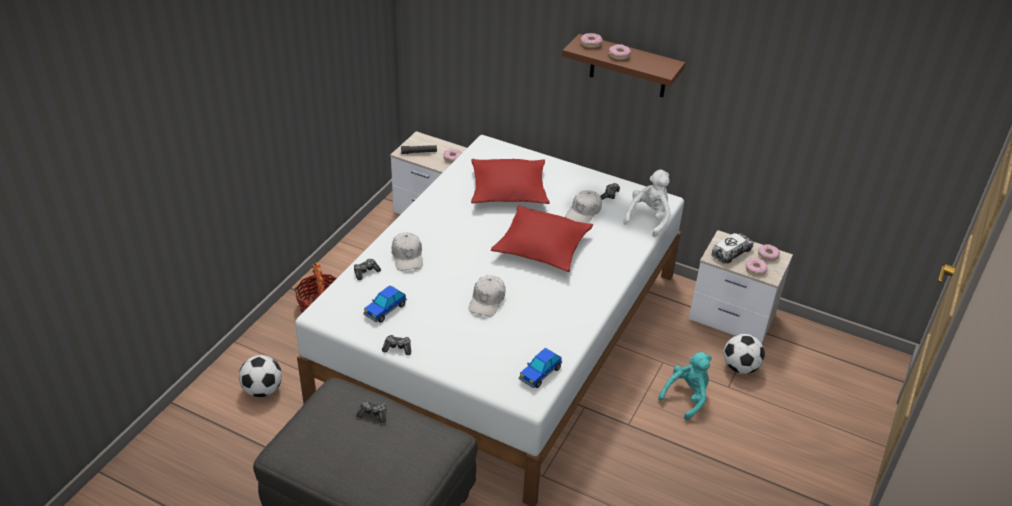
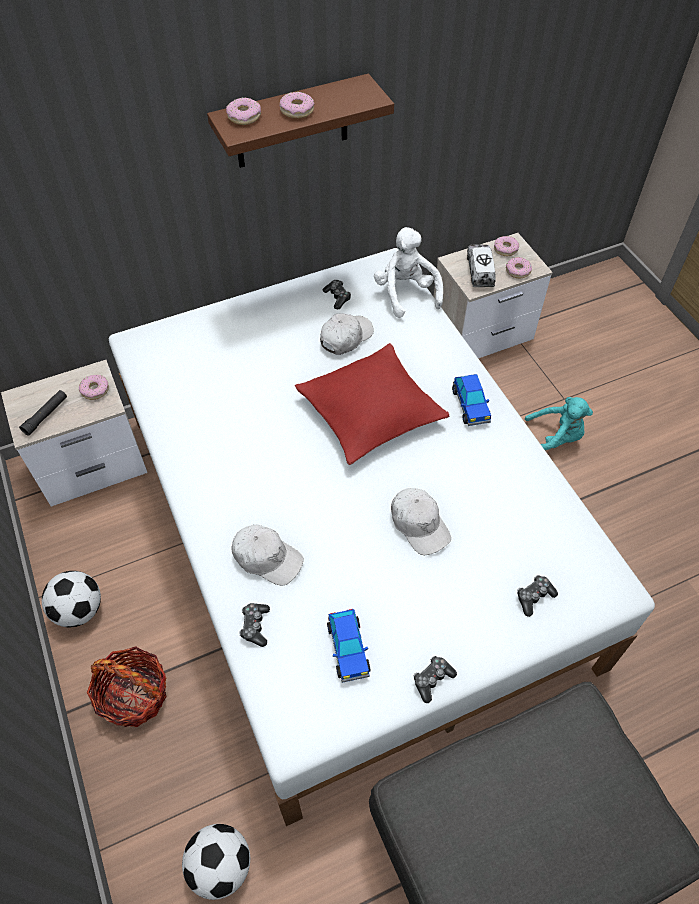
camera: 50 degrees left, 15 degrees up
(373, 414) = (493, 779): game controller -> game controller (534, 597)
(508, 190) = (241, 377): red pillow -> none
(540, 373) = (581, 552): toy car -> toy car (470, 405)
(584, 212) = (345, 337): white cap -> white cap turned 120 degrees counterclockwise
(686, 397) = (554, 438): turquoise plush toy -> turquoise plush toy turned 105 degrees clockwise
(740, 367) = (547, 373): football -> football (79, 610)

